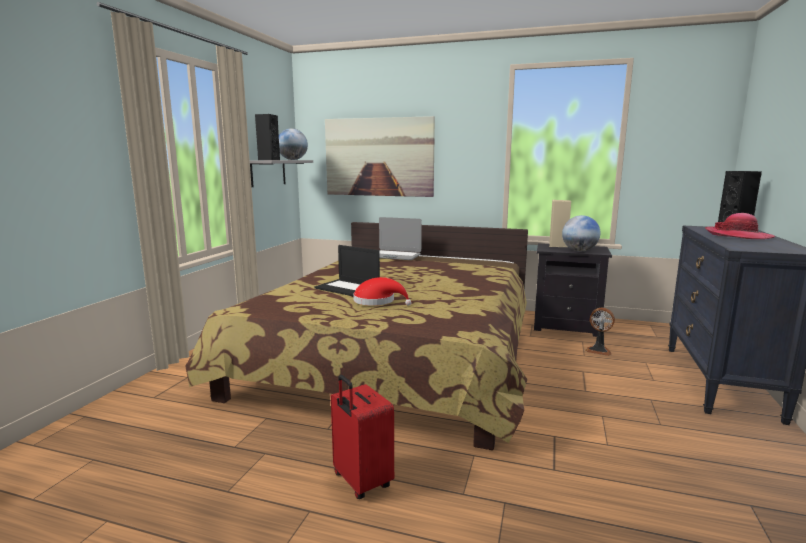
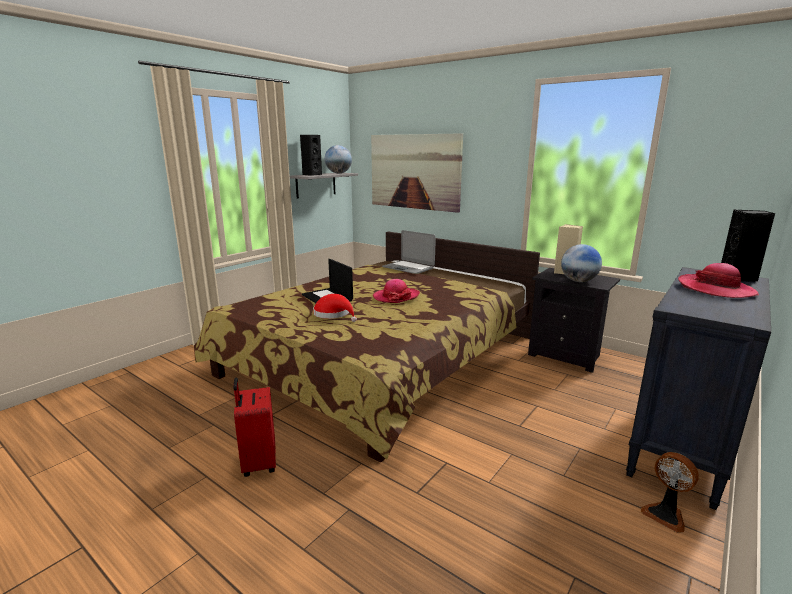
camera: 20 degrees right, 5 degrees up
(420, 280) = (396, 297): none -> hat
(598, 350) = (576, 386): fan -> fan (665, 514)

